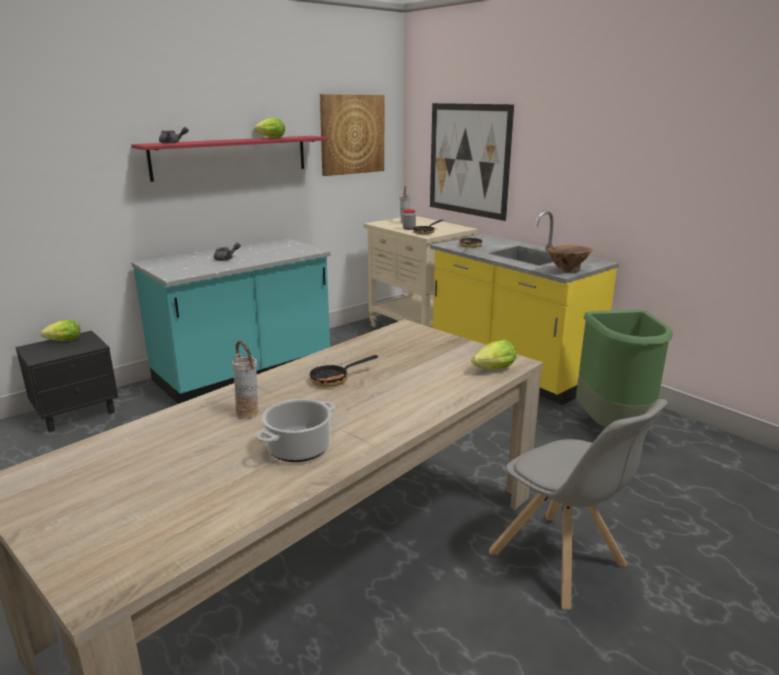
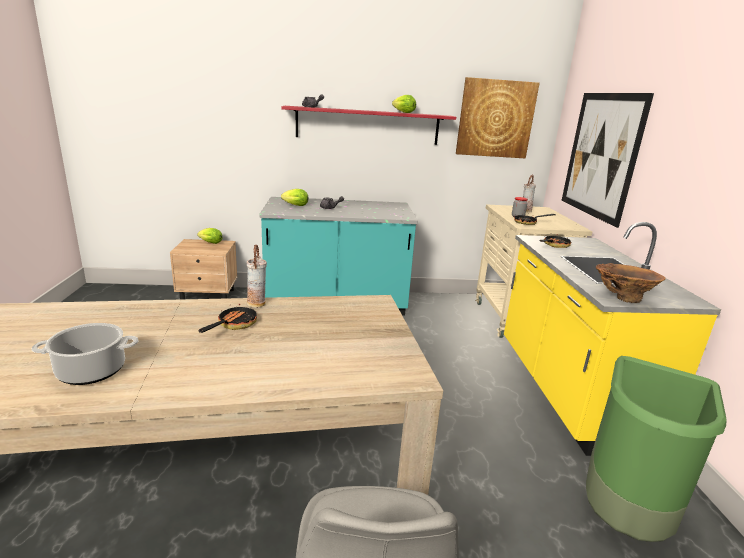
camera: 35 degrees right, 0 degrees up
(77, 412) = (208, 296): black nightstand -> beige nightstand
(248, 413) = (128, 326): vase -> vase (257, 304)
(335, 379) = (233, 325): frying pan -> frying pan turned 105 degrees clockwise
(492, 370) = (373, 374): lettuce -> lettuce (294, 205)

